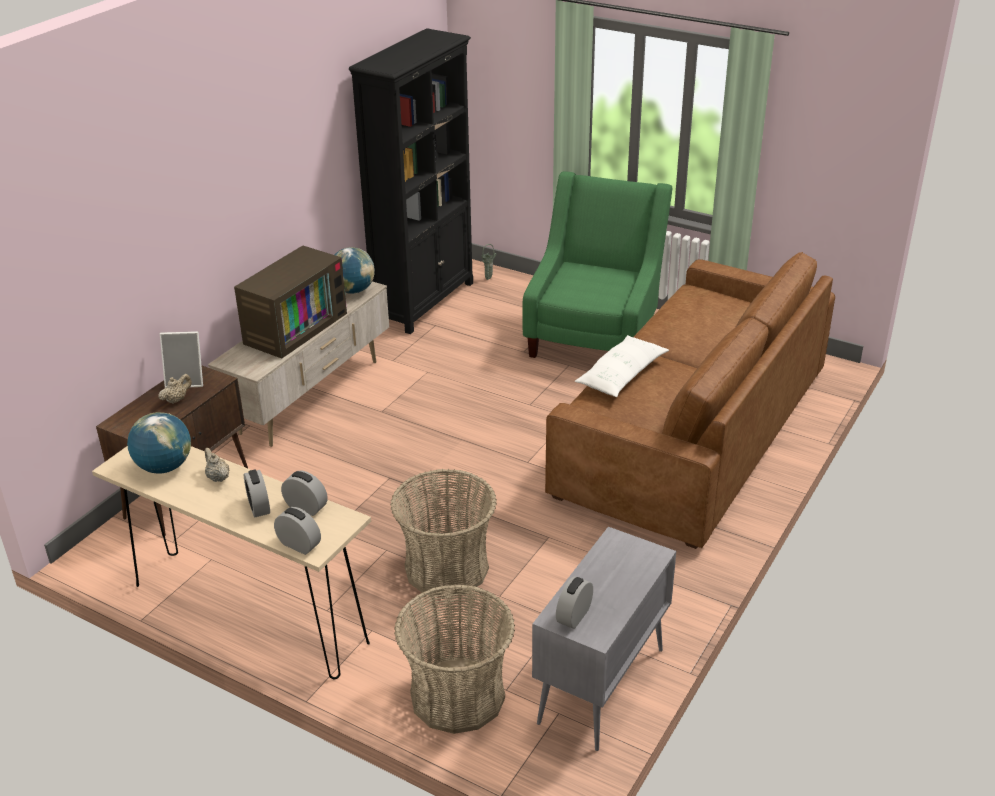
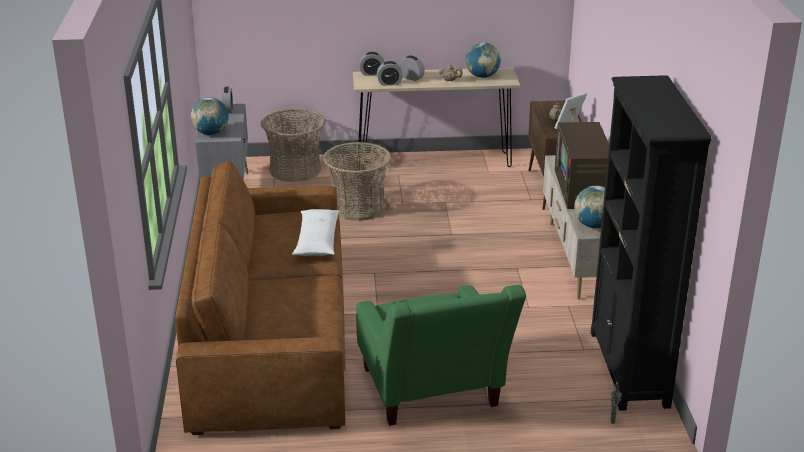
camera: 145 degrees right, 5 degrees down
(641, 562) = (211, 133): none -> globe

